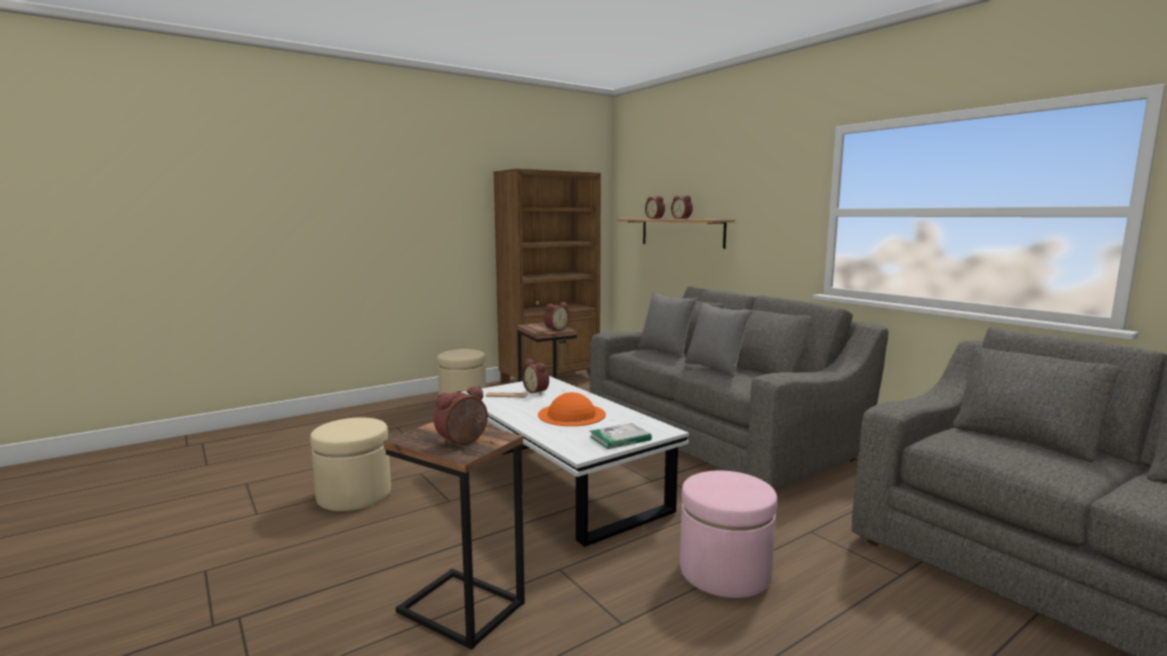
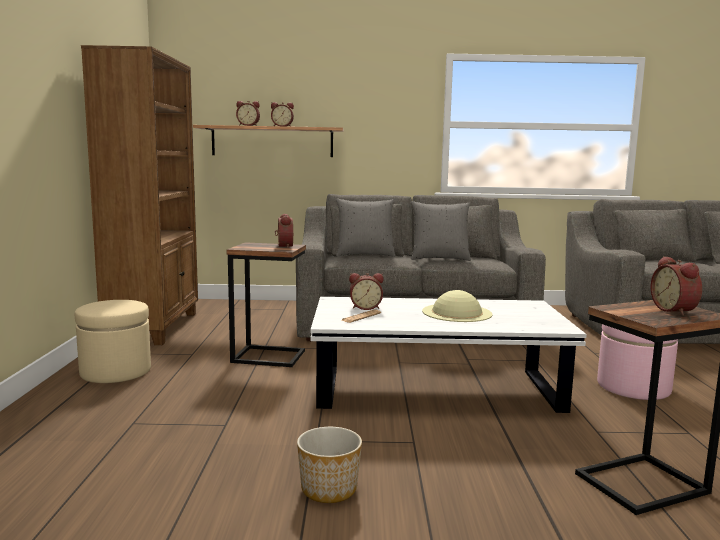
camera: 55 degrees left, 0 degrees up
(354, 495) = (328, 489): beige ottoman -> planter
(571, 414) = (457, 312): orange hat -> beige hat
(620, 438) = (538, 314): book -> none

